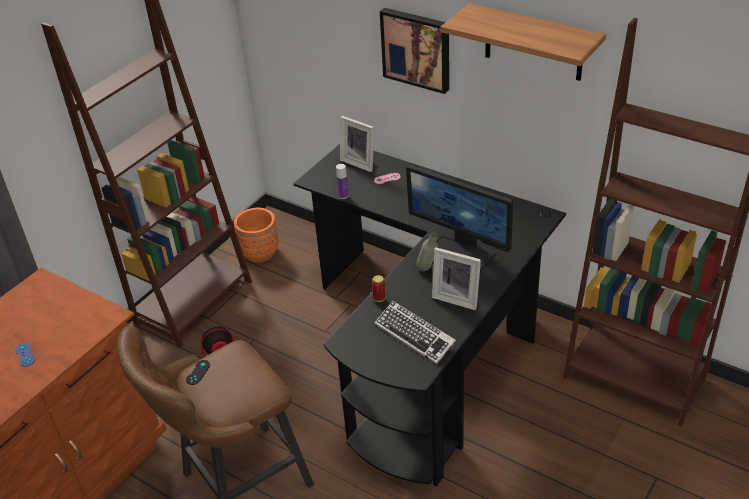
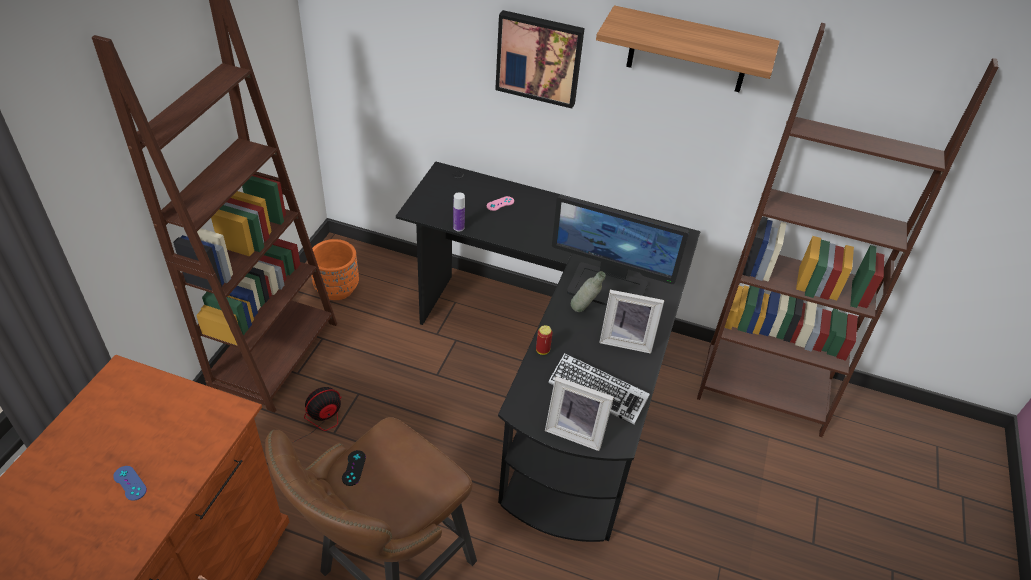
camera: 20 degrees left, 5 degrees up
(360, 162) = (464, 186): picture frame -> picture frame (576, 431)

